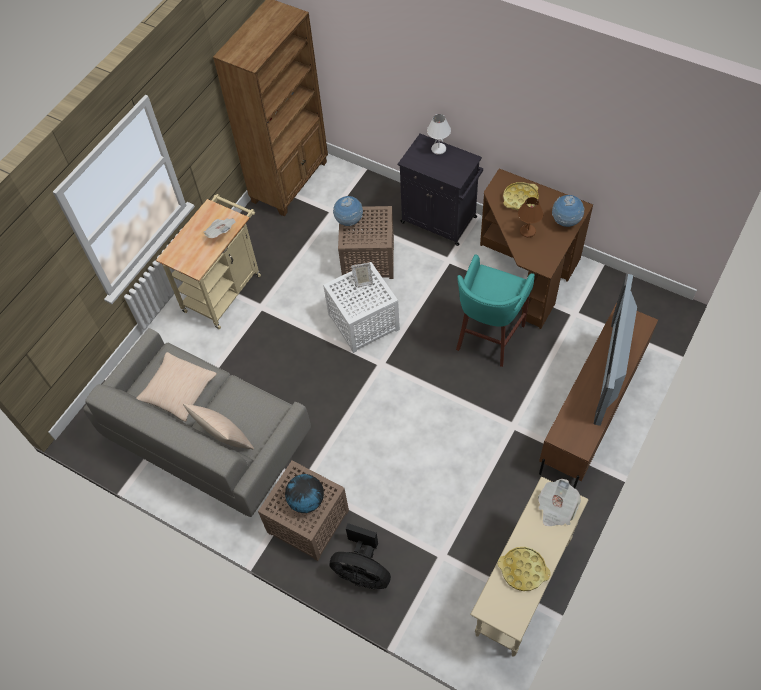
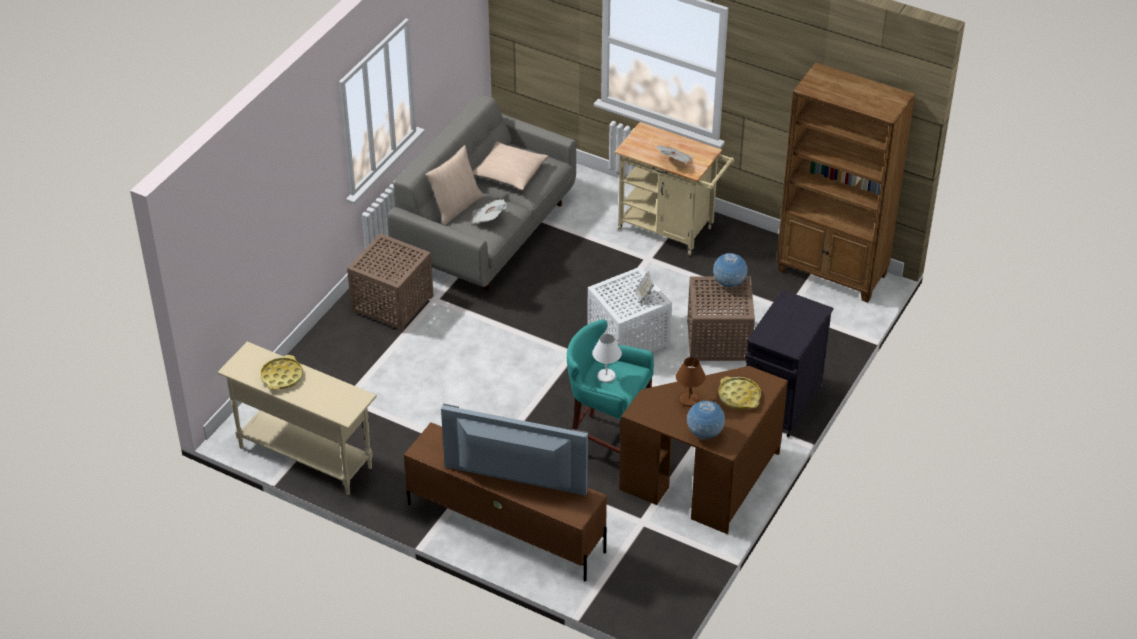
camera: 85 degrees right, 15 degrees down
(306, 501) = (386, 263): globe -> none
(362, 571) = (337, 342): black fan -> none
(438, 149) = (808, 323): white table lamp -> white table lamp (606, 376)
(556, 508) = (340, 402): newspaper -> newspaper (488, 219)

